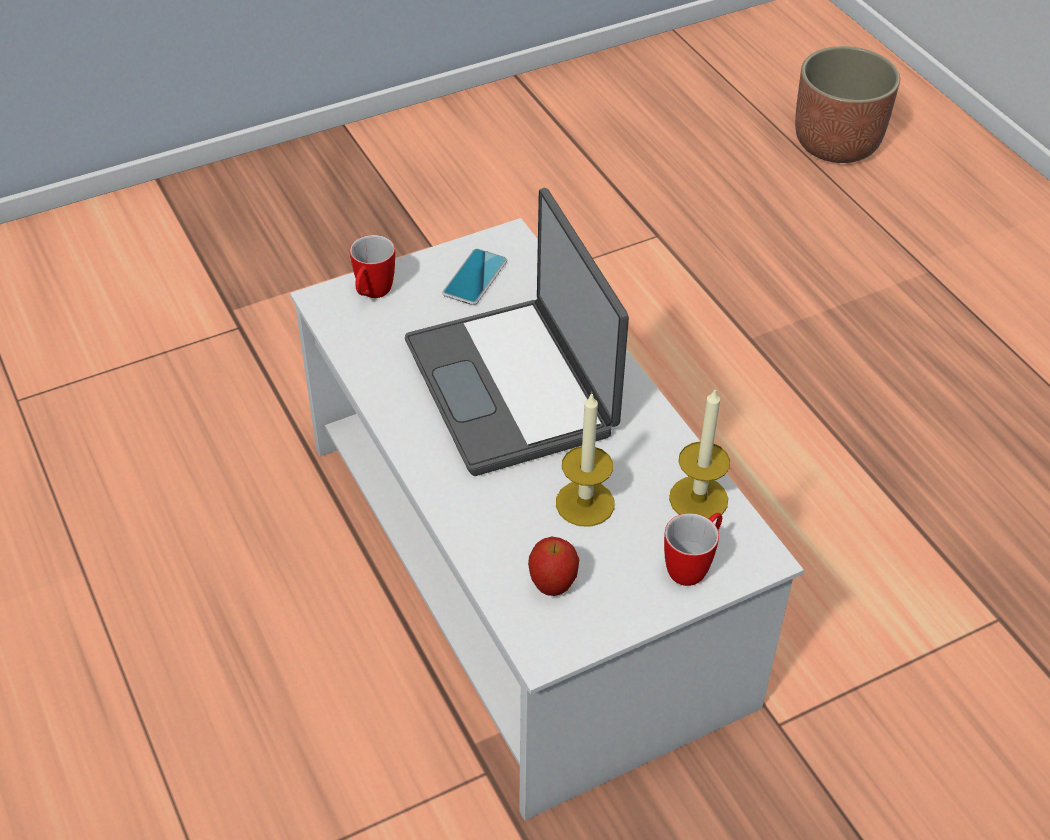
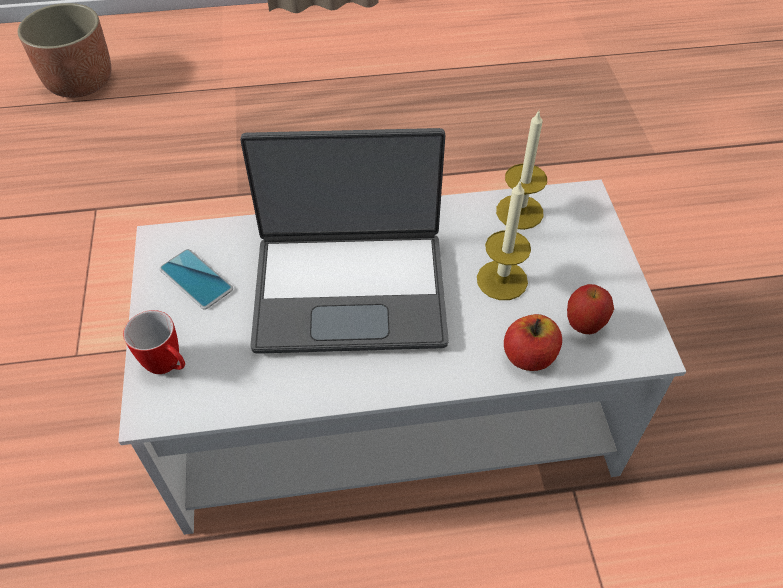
camera: 70 degrees left, 5 degrees up
(490, 546) = (529, 356): none -> apple
(693, 566) = (584, 235): mug -> none

